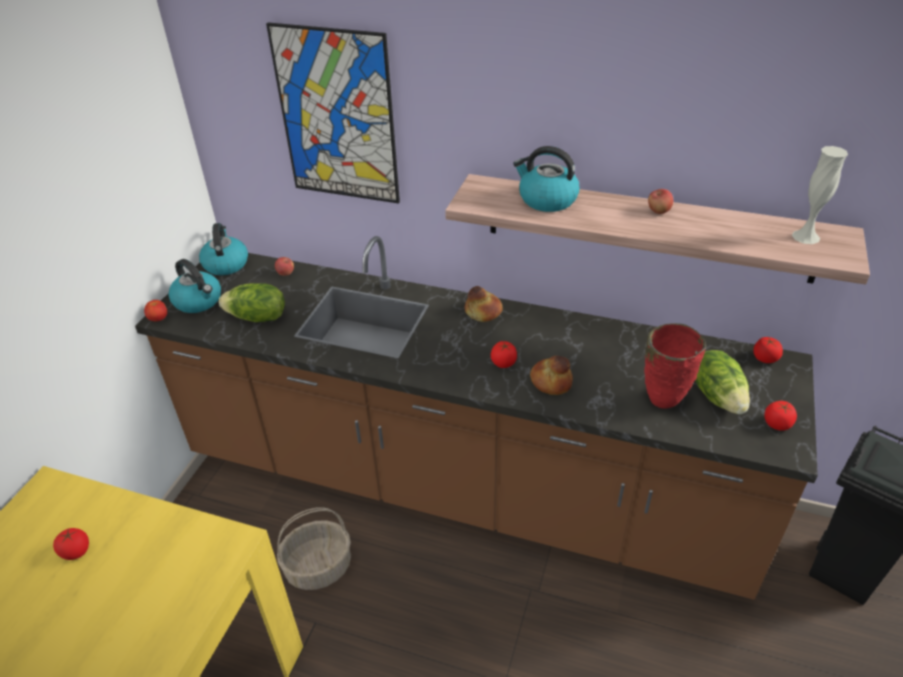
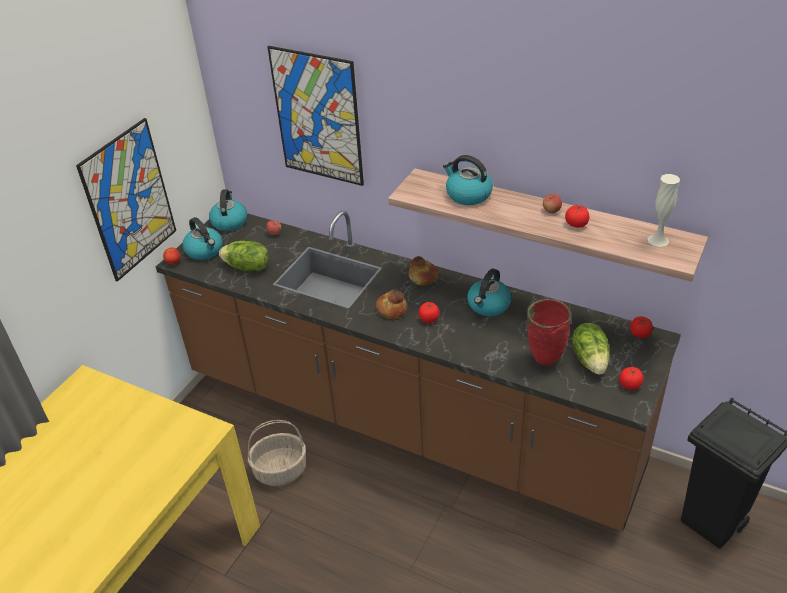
camera: 10 degrees right, 0 degrees up
(76, 551) = (101, 425): tomato -> tomato (576, 224)
(92, 238) = (129, 200): none -> picture
(551, 382) = (462, 337): bread -> bread (392, 309)
(572, 340) = (488, 305): none -> kettle

